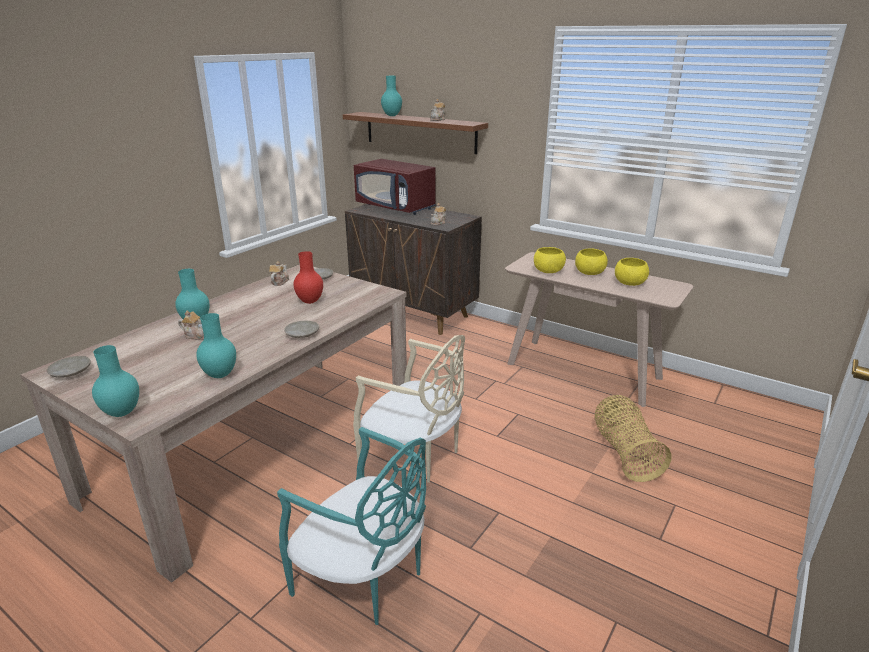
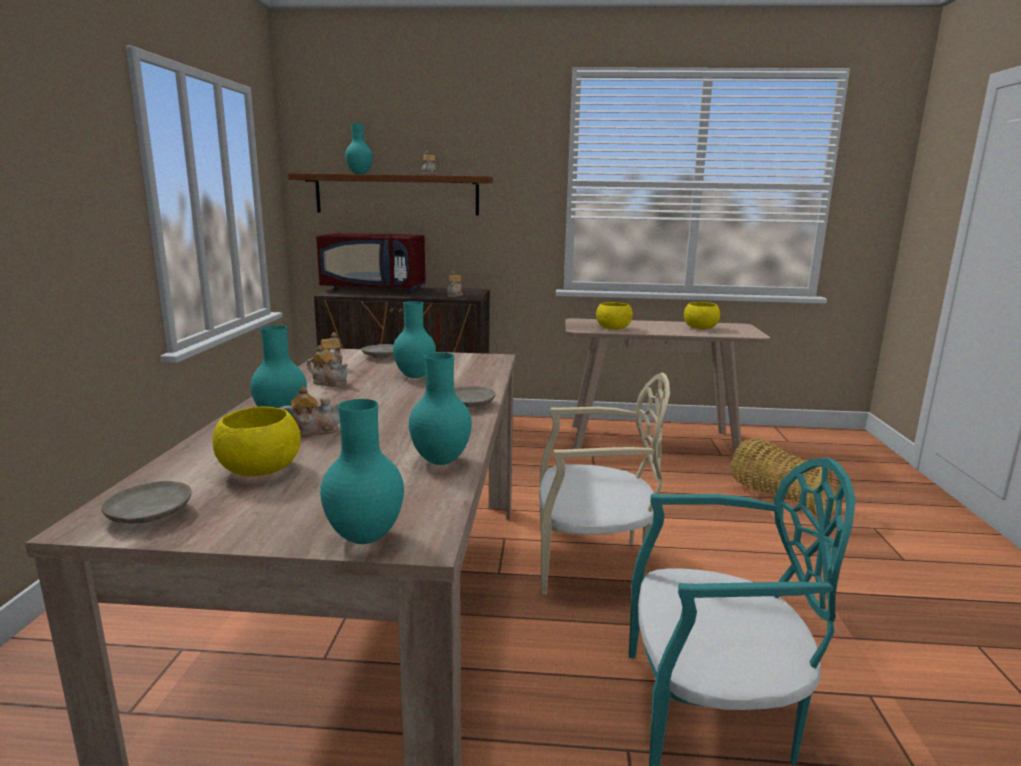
camera: 30 degrees left, 10 degrees down
(257, 297) = (329, 382): none -> teapot
(310, 301) = (414, 376): red vase -> turquoise vase
(589, 273) = (652, 325): yellow bowl -> yellow bowl (260, 469)

